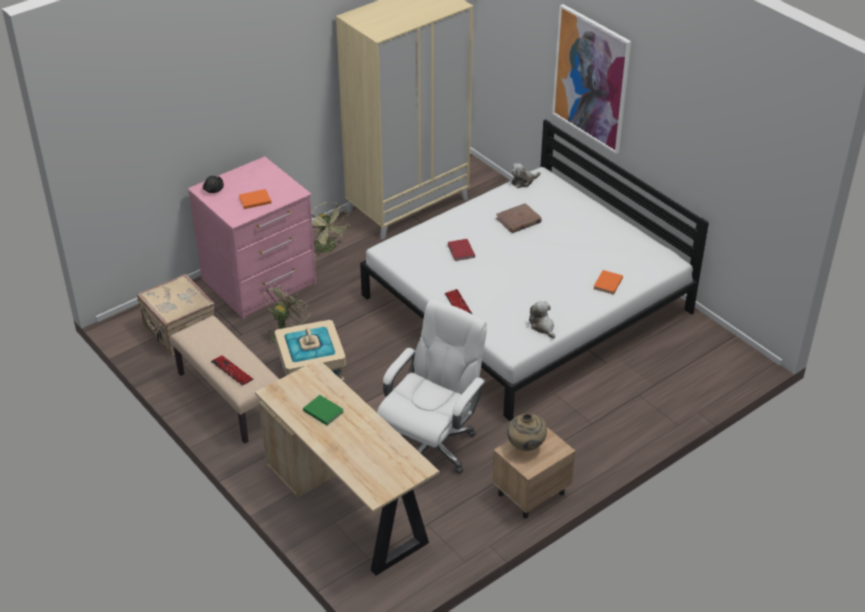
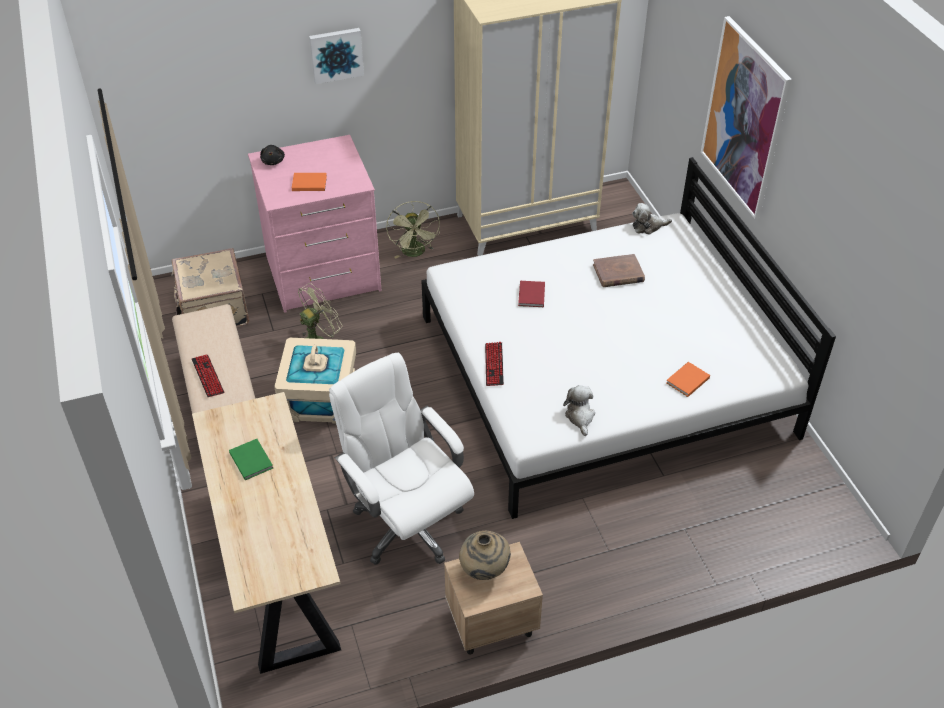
camera: 20 degrees right, 5 degrees up
(251, 90) = (336, 54): none -> picture
(431, 445) = (407, 523): white office chair -> white office chair turned 90 degrees counterclockwise

